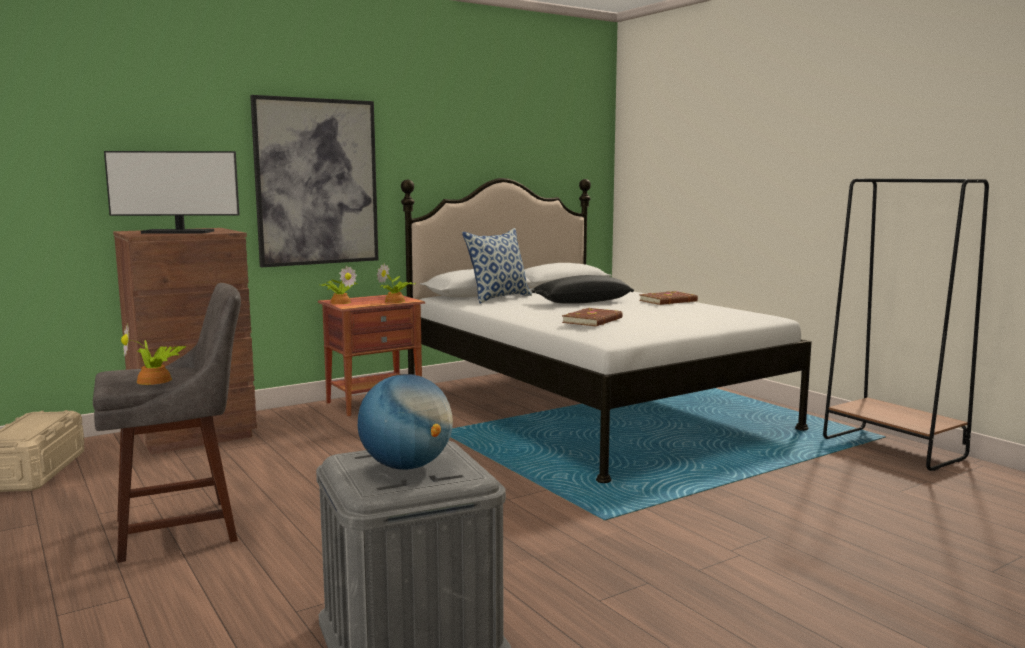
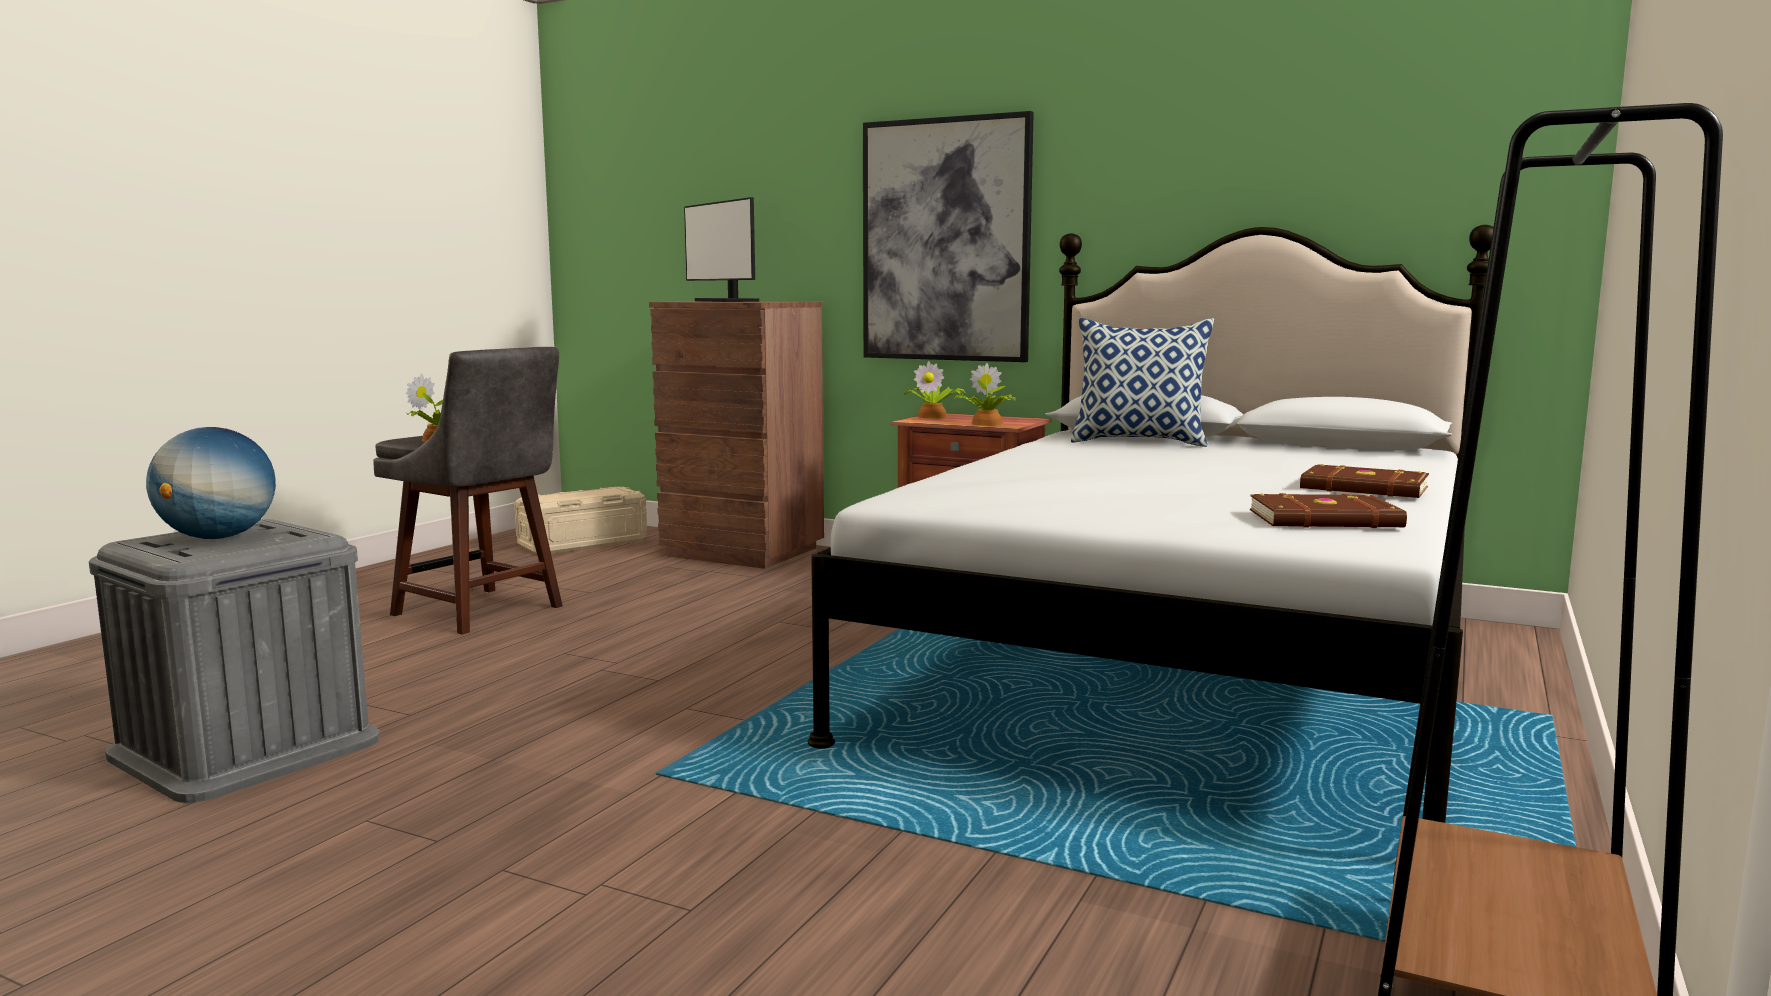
camera: 60 degrees right, 0 degrees up
(582, 302) = (1211, 464): black pillow -> none
(593, 320) = (1015, 478): brown book -> brown book (1326, 520)

